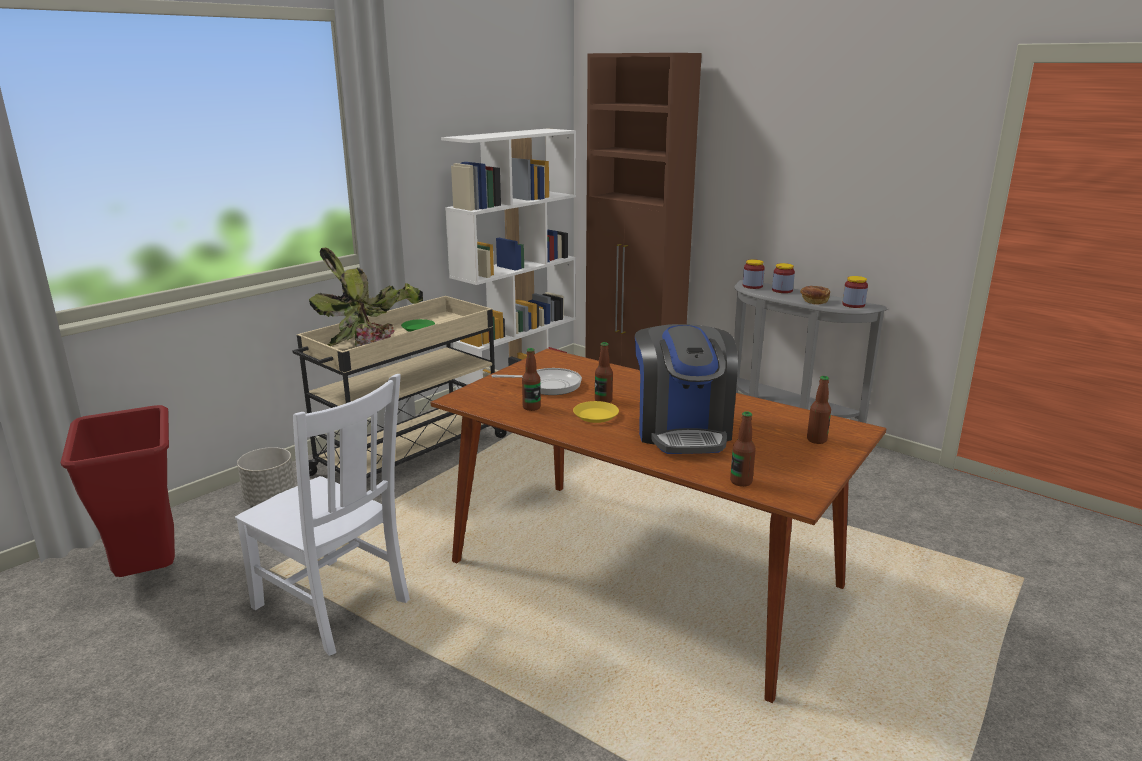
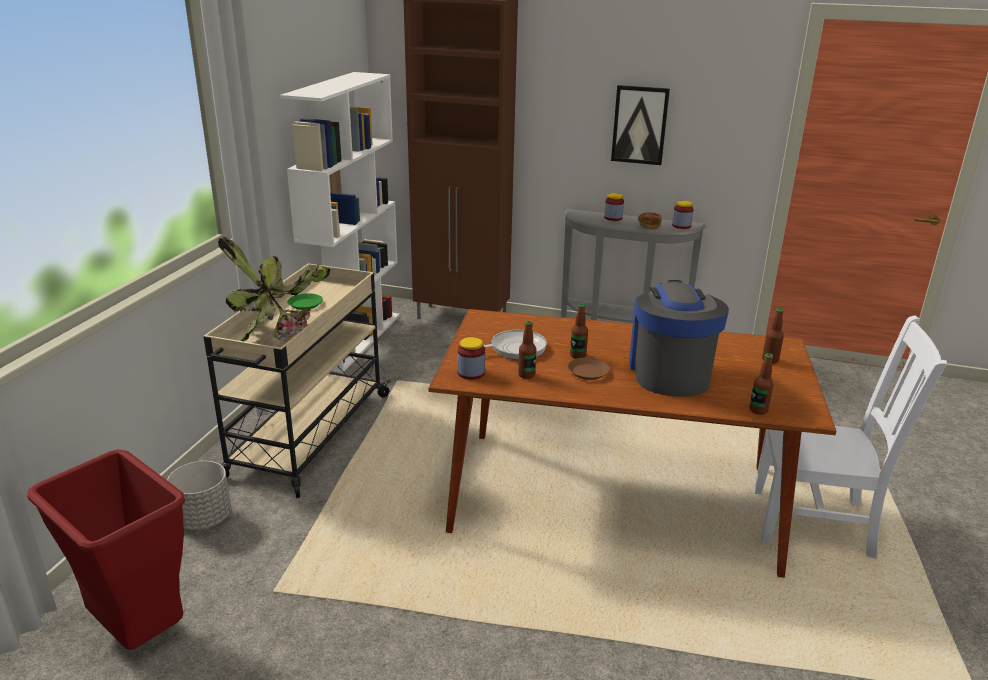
camera: 25 degrees left, 5 degrees up
(334, 606) = (373, 608): white chair -> white chair (817, 524)
(596, 415) = (588, 372): yellow plate -> brown plate
(682, 430) = (669, 372): coffee machine -> coffee machine turned 150 degrees counterclockwise
(752, 286) = (585, 216): jar -> jar (471, 373)
(819, 189) = (640, 125): none -> picture

